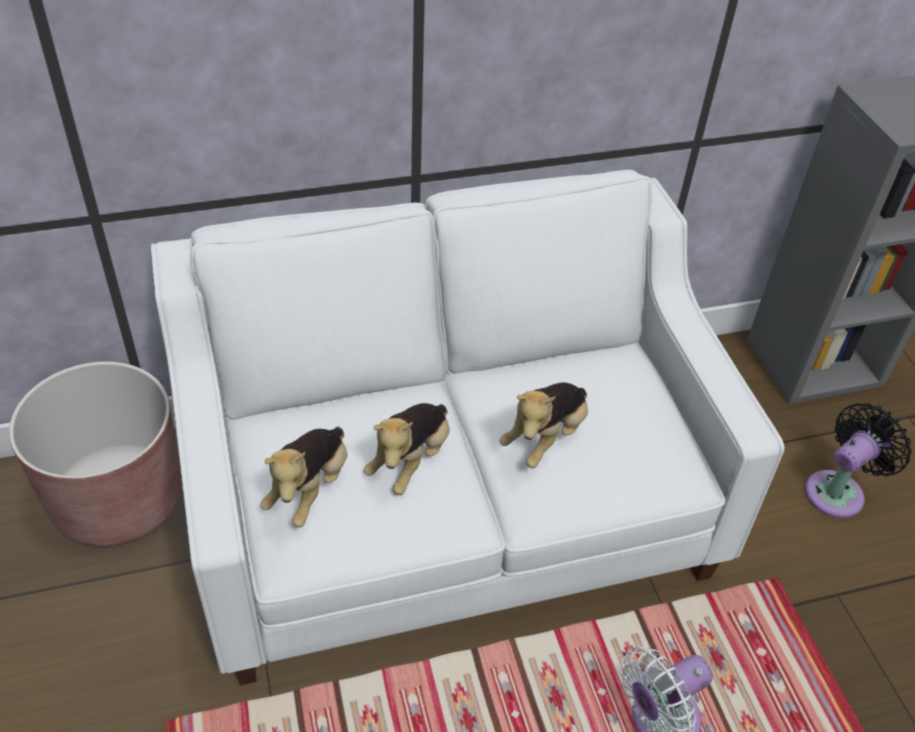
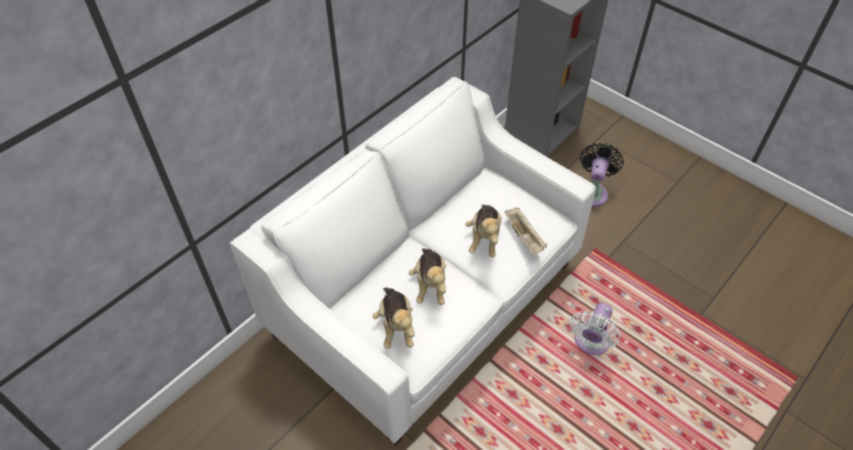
camera: 30 degrees left, 5 degrees up
(118, 499) = (250, 395): brown planter -> none
(611, 469) = (524, 237): none -> beige tray

